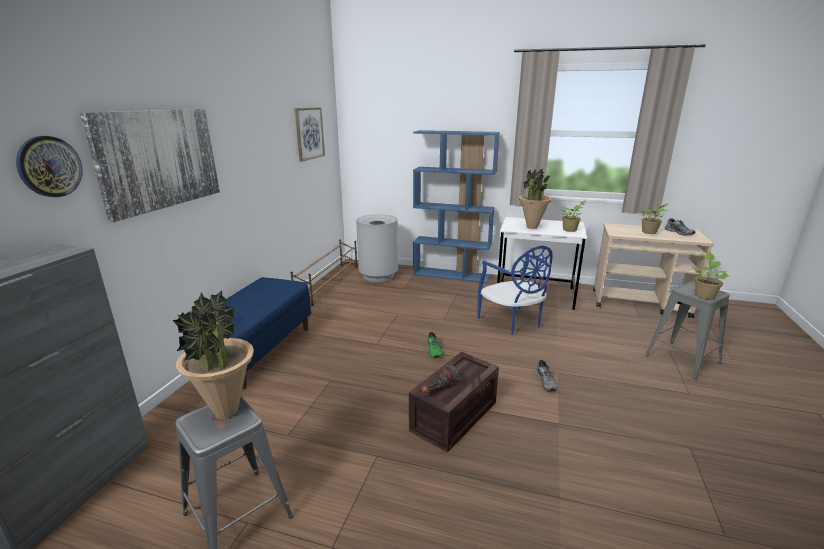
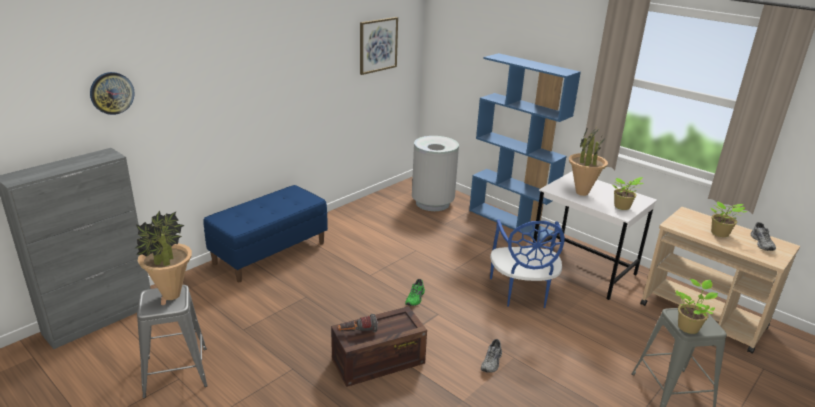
camera: 25 degrees right, 5 degrees up
(160, 159) = (200, 82): picture -> none
(329, 283) = (378, 199): brown shoe rack -> none

